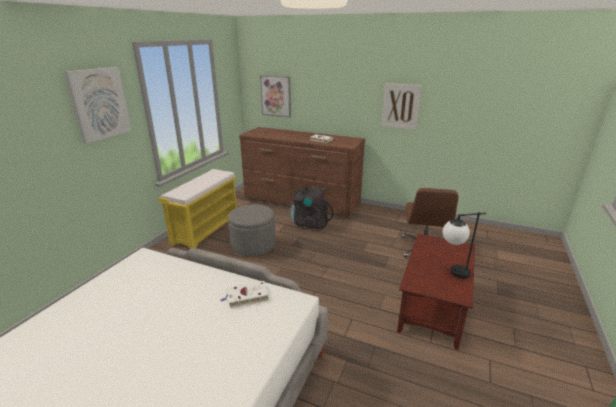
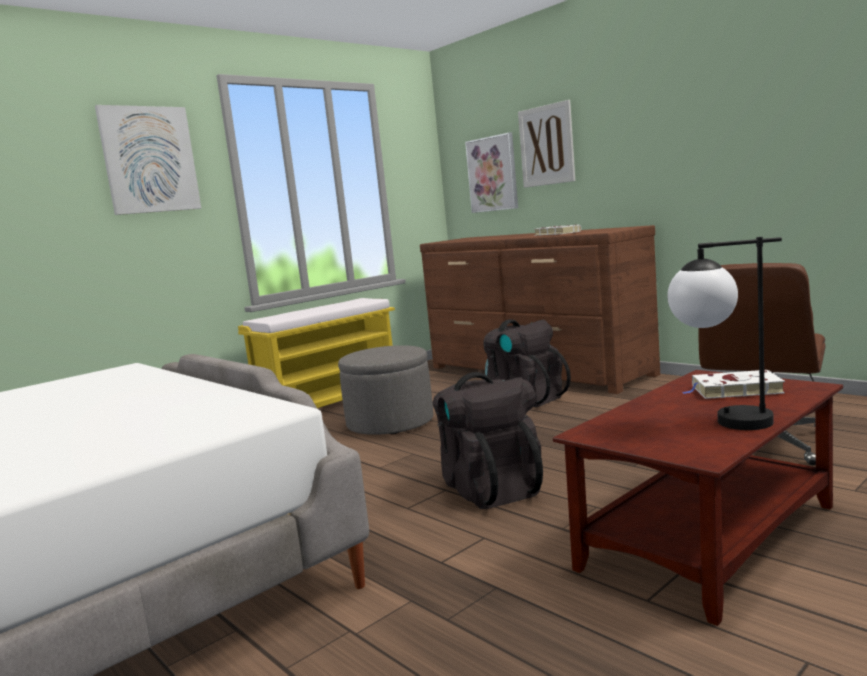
camera: 25 degrees right, 15 degrees down
(246, 296) = (196, 404): white book -> white book (734, 390)
(334, 288) = (490, 488): none -> black backpack
(400, 106) = (720, 141): picture -> picture (546, 145)

